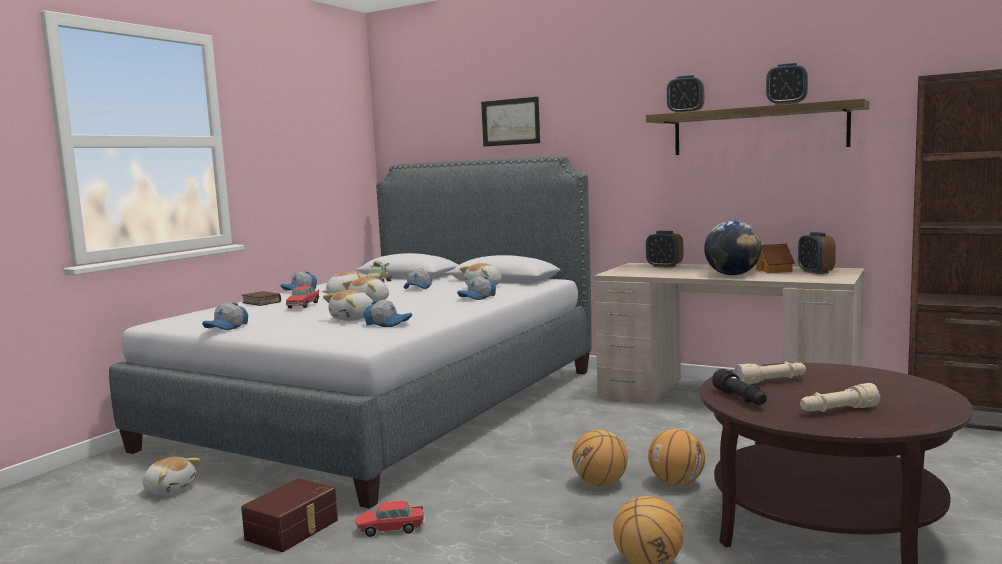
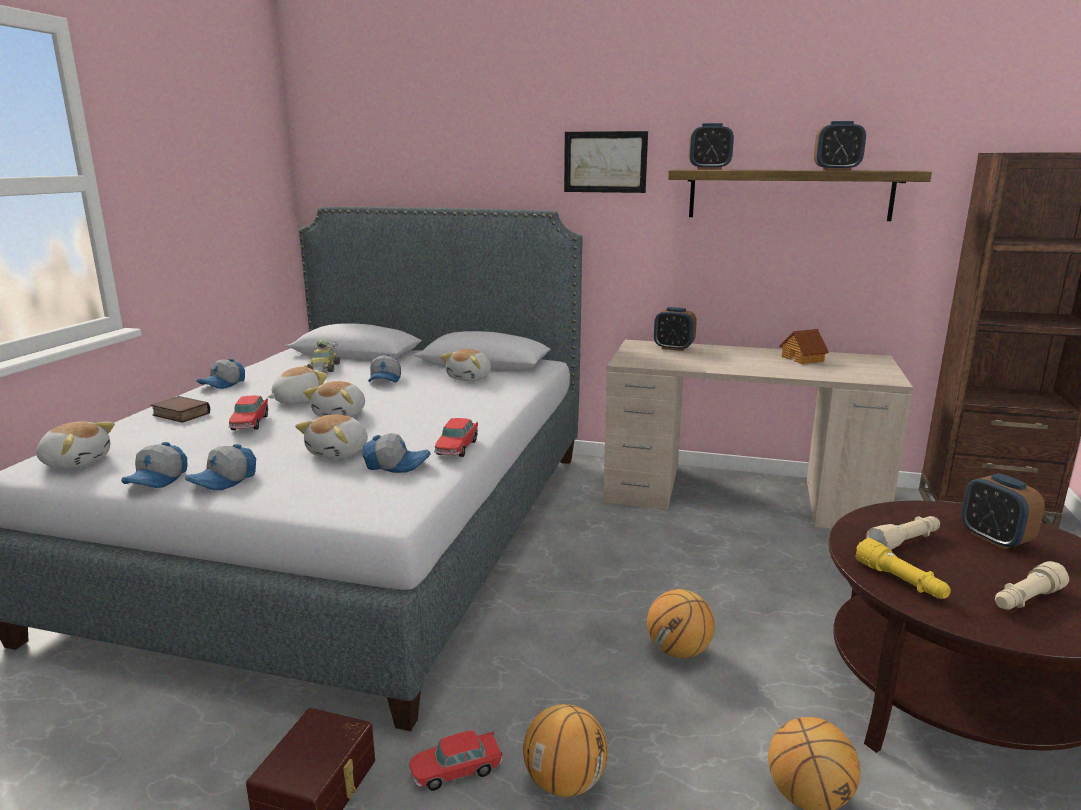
camera: 15 degrees left, 10 degrees up
(170, 489) = (99, 721): plush toy -> plush toy (76, 462)
(439, 317) = (457, 448): none -> toy car
(477, 297) = (478, 401): cap -> cap (224, 481)
(510, 122) = (480, 161): picture -> picture (605, 162)
(677, 483) = (763, 642): basketball -> basketball (565, 782)
(732, 275) = (766, 367): globe -> none
(740, 399) = (901, 581): black flashlight -> yellow flashlight
(815, 272) = (850, 363): alarm clock -> alarm clock (994, 539)

